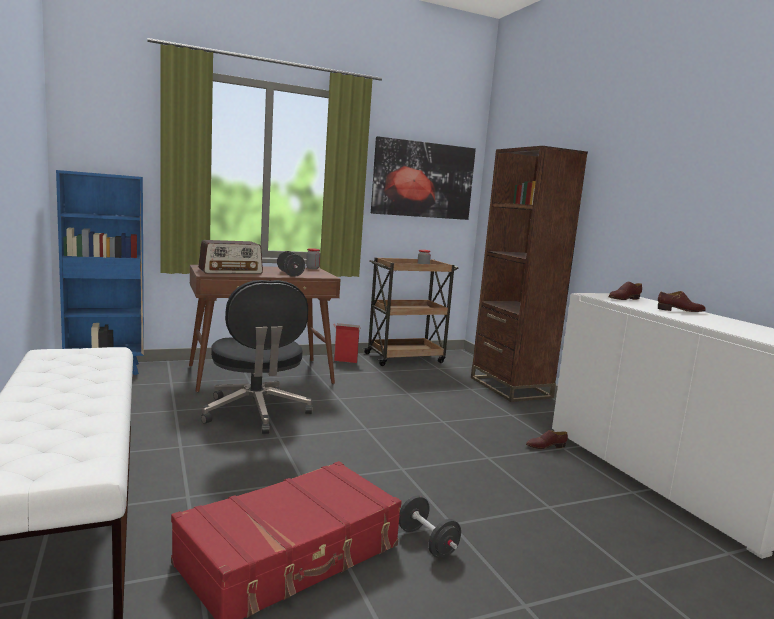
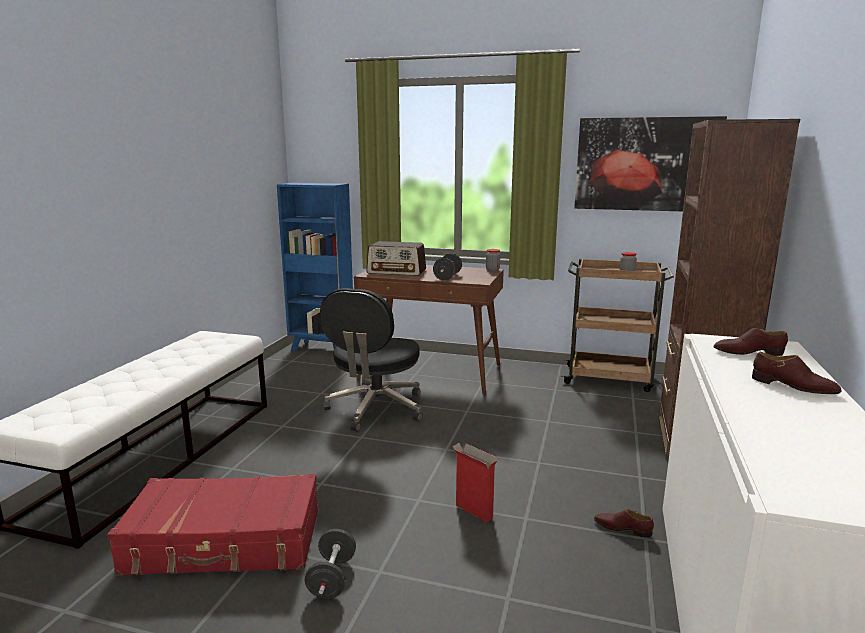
camera: 40 degrees right, 5 degrees up
(345, 361) = (533, 371): cardboard box -> cardboard box (473, 511)

